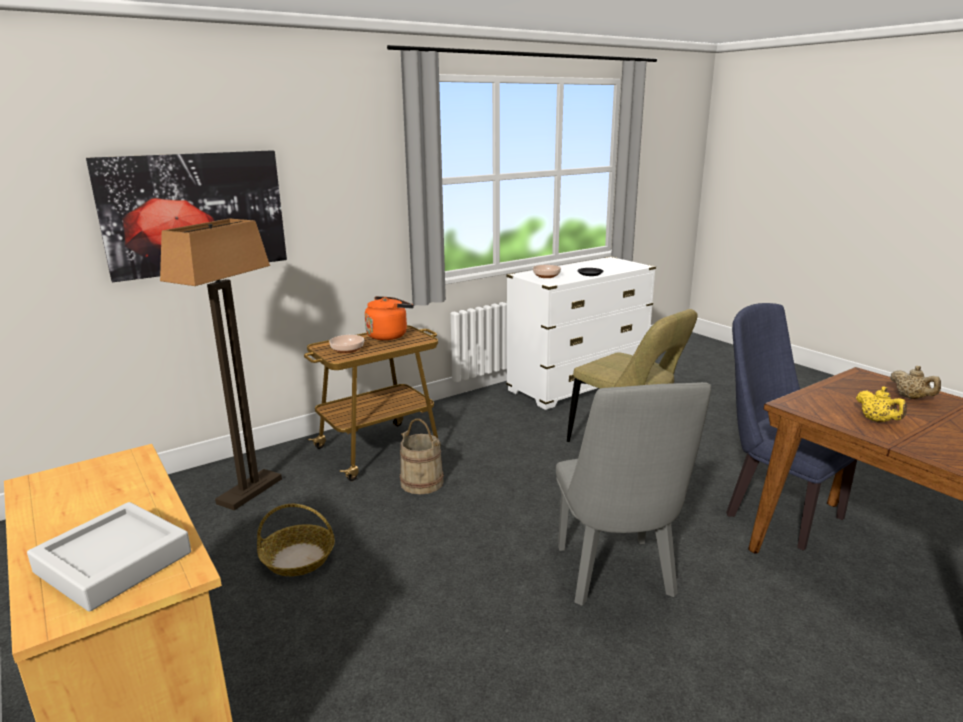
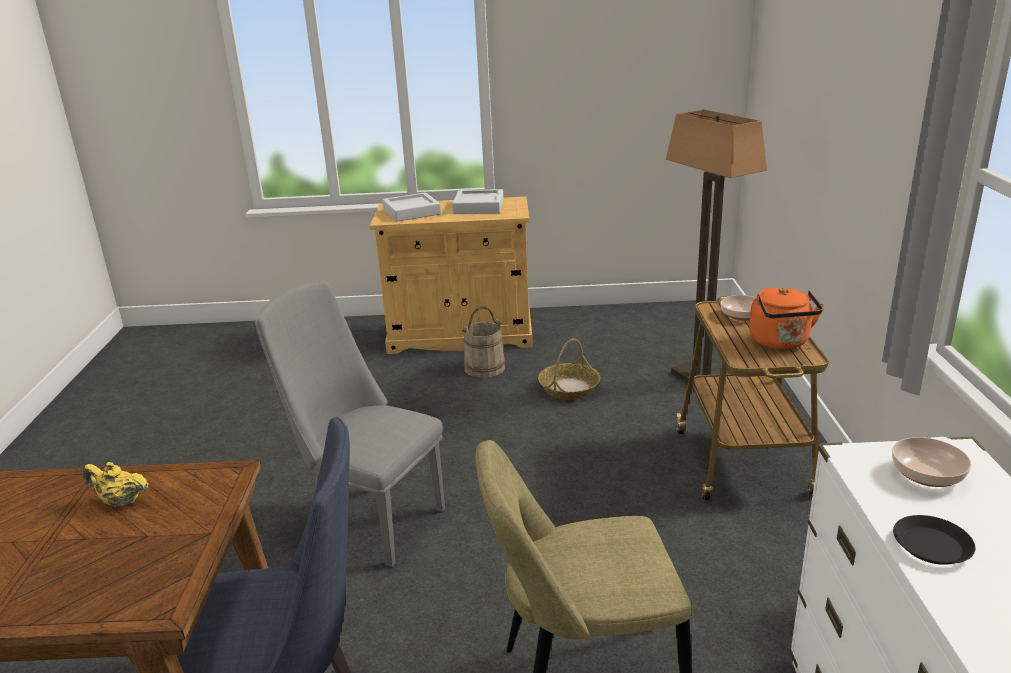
camera: 125 degrees right, 5 degrees up
(79, 501) = (478, 207): none -> grey tray
(195, 213) = (816, 113): picture -> none
(422, 482) = (638, 470): beige bucket -> beige bucket (484, 368)
(911, 398) = (78, 582): beige teapot -> none

